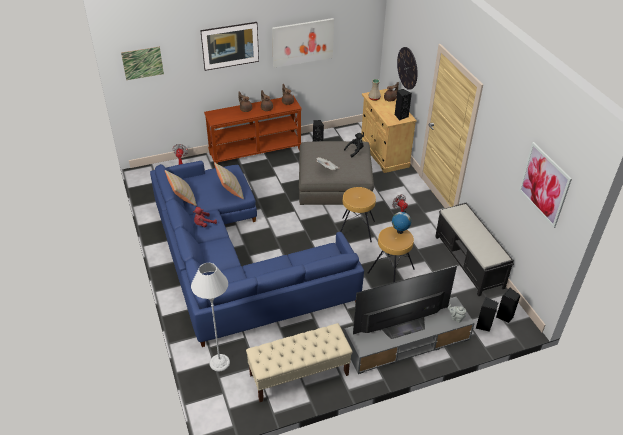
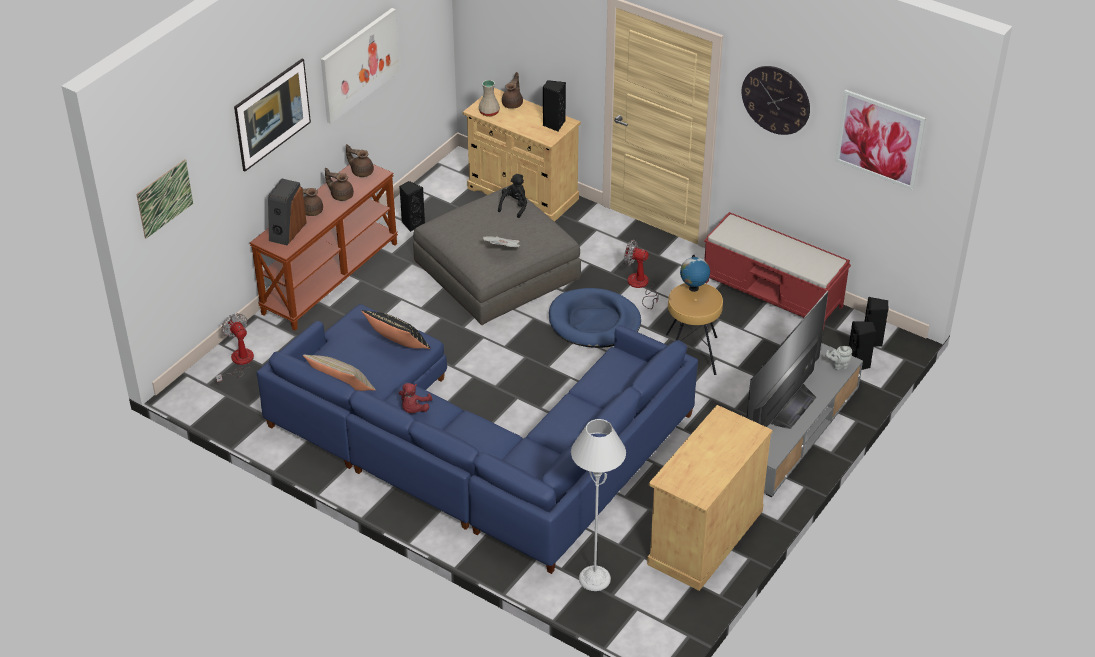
camera: 35 degrees left, 0 degrees up
(225, 113) = (287, 231): none -> speaker
(230, 191) = (398, 347): beige pillow -> black pillow
(298, 375) = (705, 537): beige bench -> beige cabinet
(356, 230) = (594, 322): brown stool -> blue dog bed
(407, 68) = (534, 46): wall clock -> wall clock (776, 100)
(469, 262) = (773, 294): black bench -> red bench

